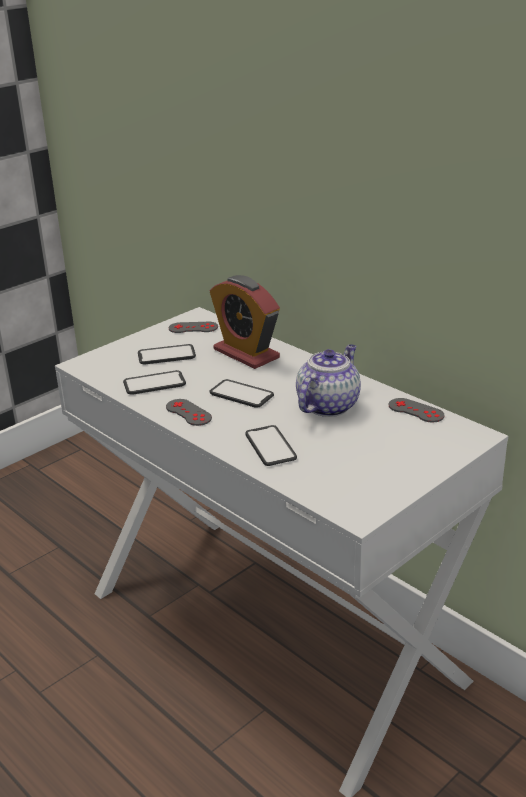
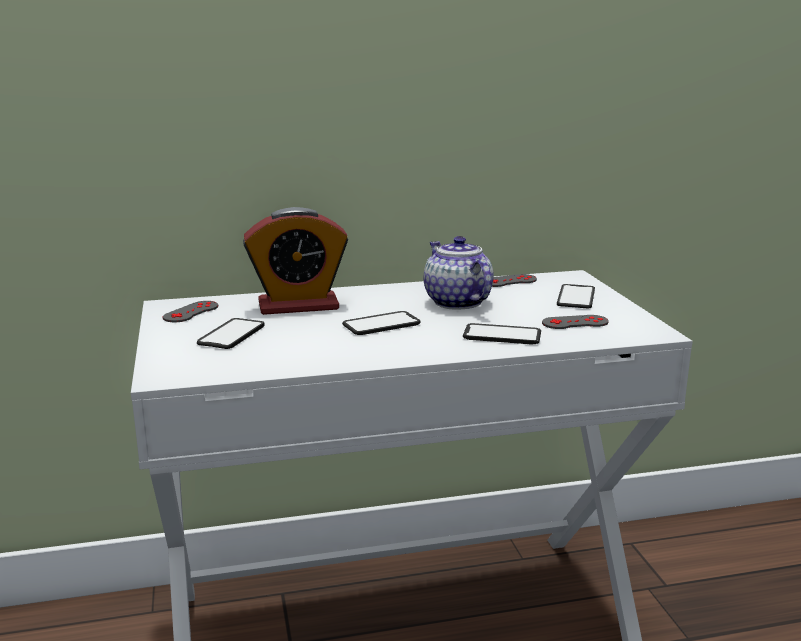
camera: 60 degrees left, 10 degrees down
(154, 383) = (288, 352): phone -> phone (576, 297)
(188, 412) = (382, 351): grey game controller -> grey game controller (575, 322)

